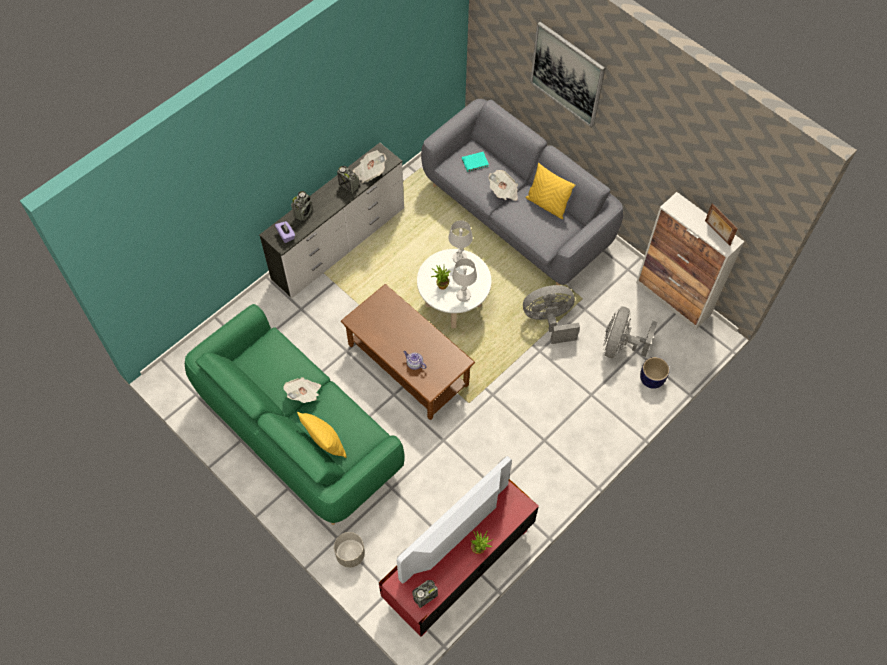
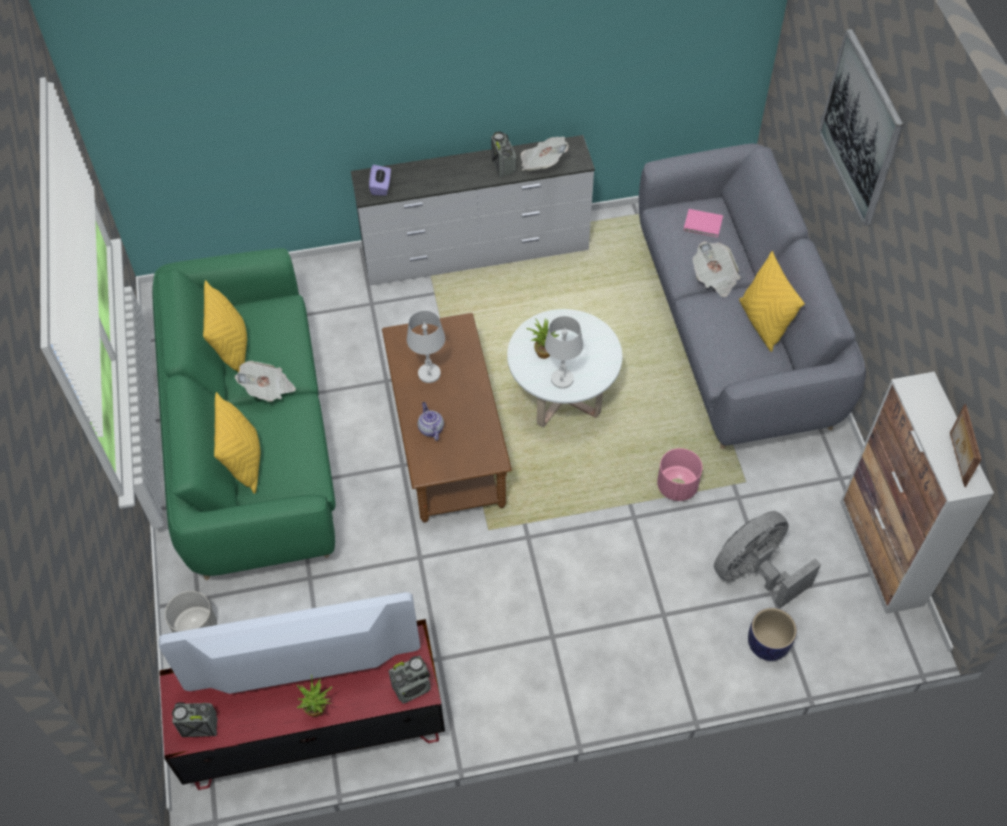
camera: 35 degrees right, 5 degrees down
(262, 382) = (232, 349): none -> yellow pillow
(303, 213) = (422, 171): radio -> radio (412, 688)
(460, 258) = (593, 331): white table lamp -> white table lamp (429, 374)
(476, 162) = (703, 225): turquoise book -> pink book
(549, 321) = (676, 486): grey fan -> pink planter

